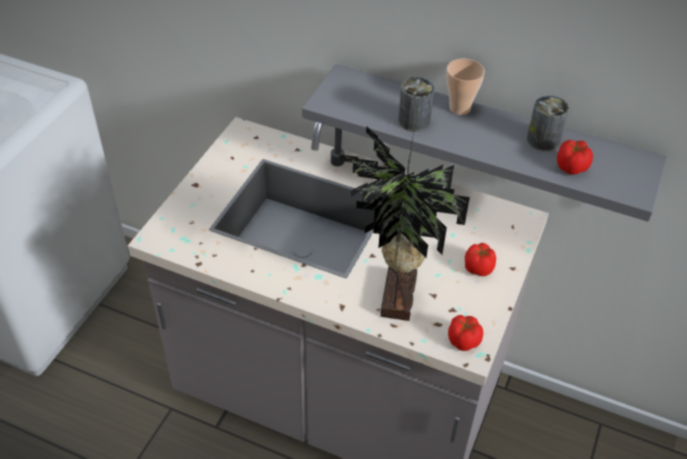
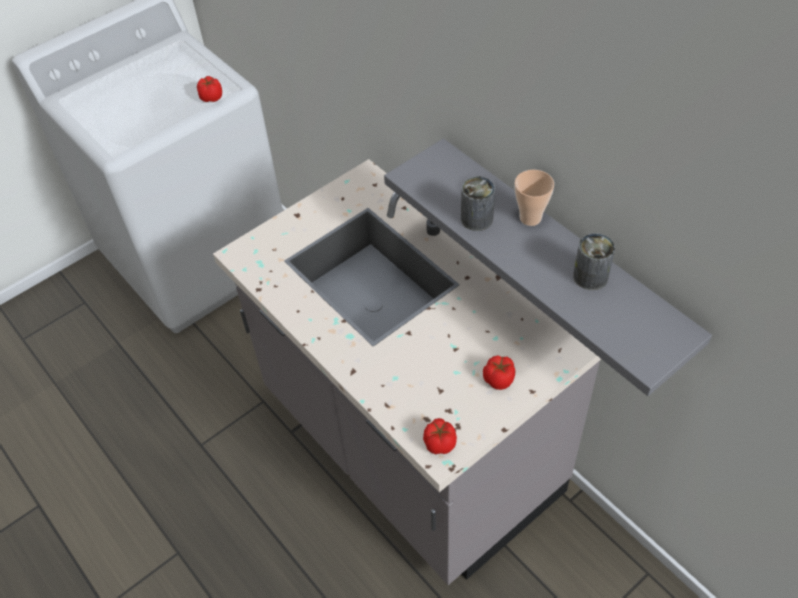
camera: 30 degrees right, 5 degrees up
(394, 297) = (403, 379): potted plant -> none
(570, 167) = (599, 313): tomato -> tomato (211, 97)

